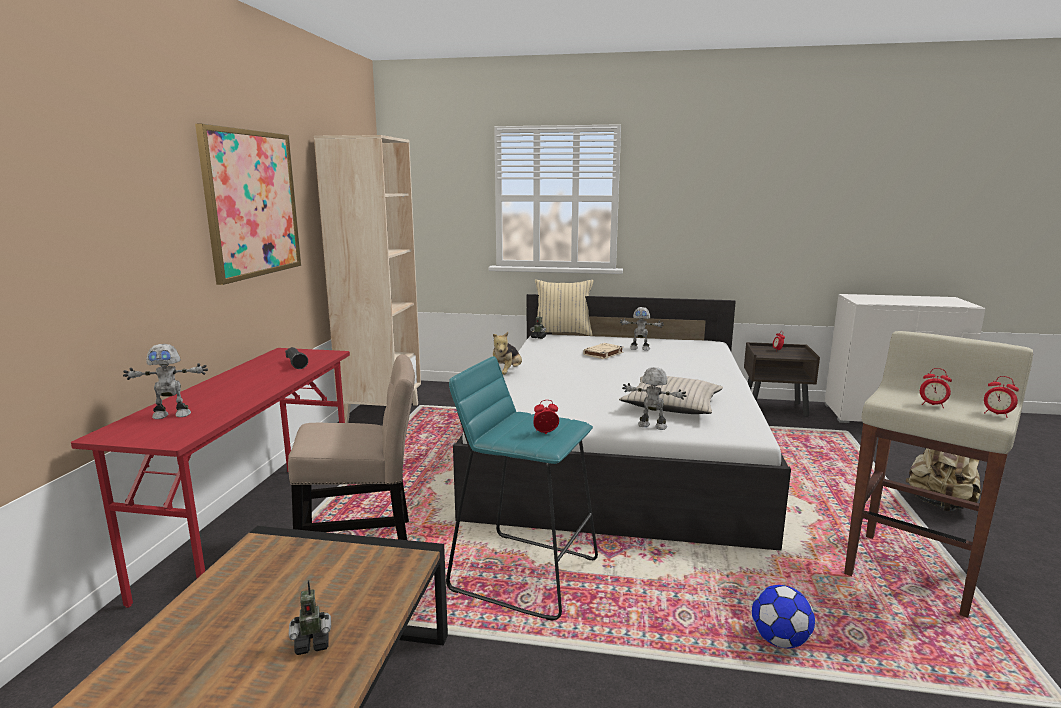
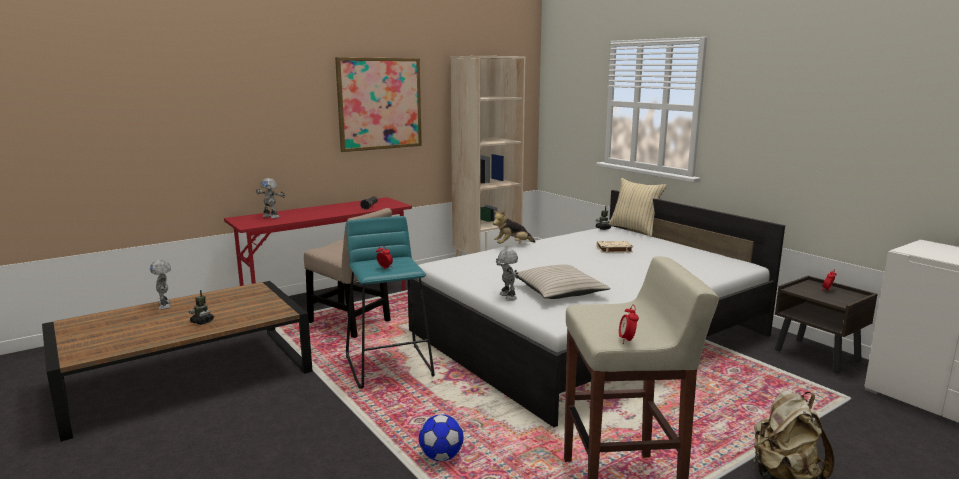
camera: 45 degrees right, 0 degrees up
(640, 348) = (660, 253): toy robot -> toy robot (165, 305)
(932, 405) = (603, 320): alarm clock -> none

